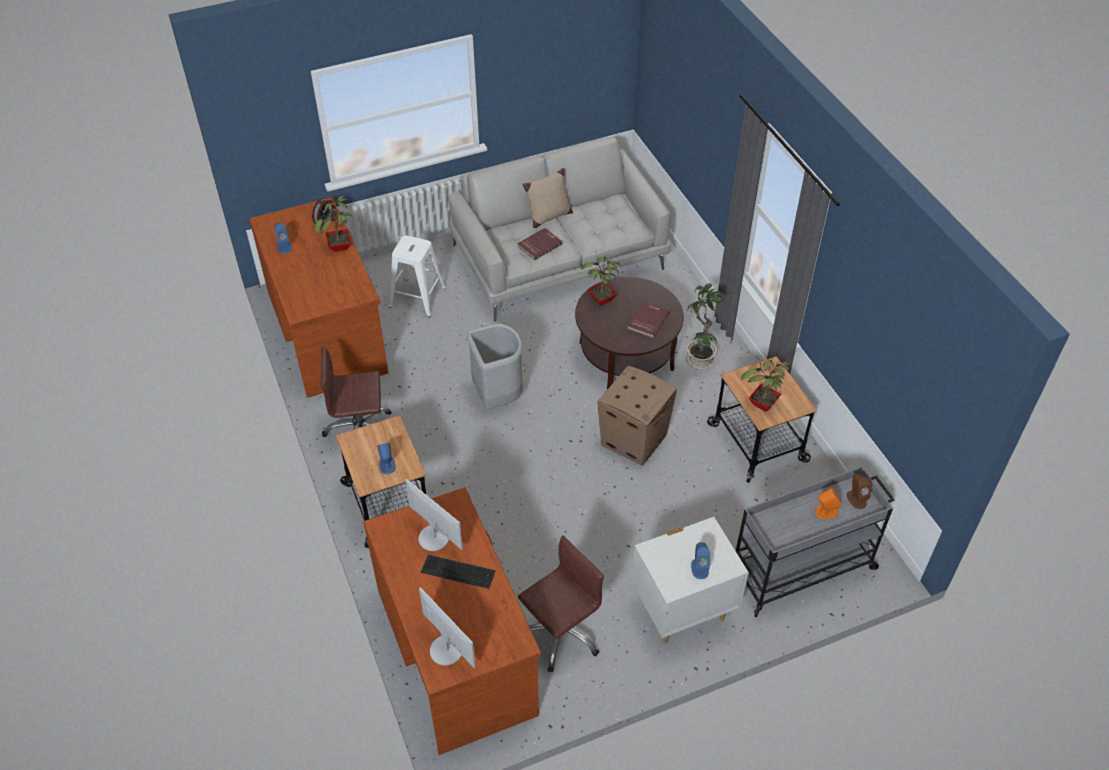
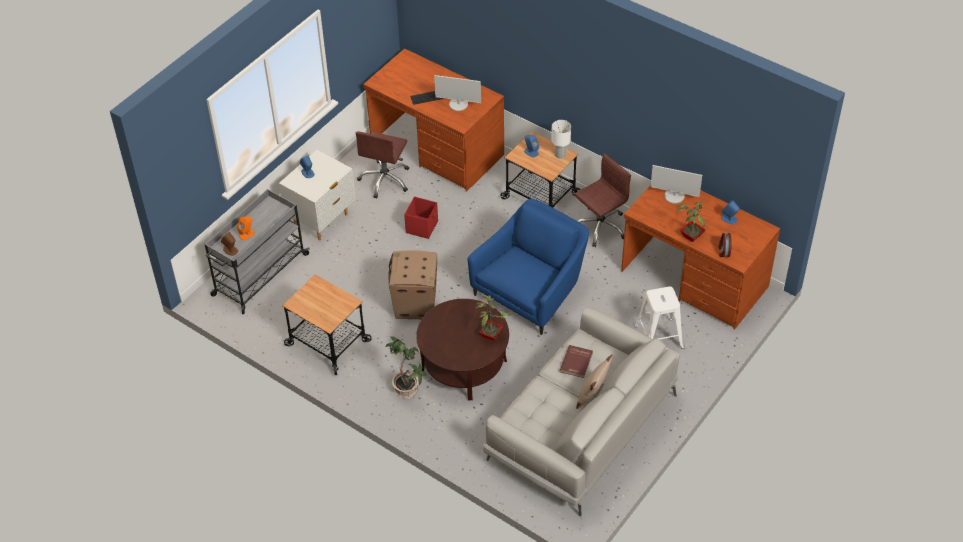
camera: 150 degrees right, 0 degrees up
(357, 444) = (560, 154): none -> white table lamp
(447, 649) = (410, 65): monitor -> monitor (674, 196)
(498, 397) = (531, 290): grey trash can -> blue armchair
(560, 535) = (422, 227): none -> red storage box
(647, 321) = (445, 334): red book -> none
(762, 405) = (321, 292): potted plant -> none

